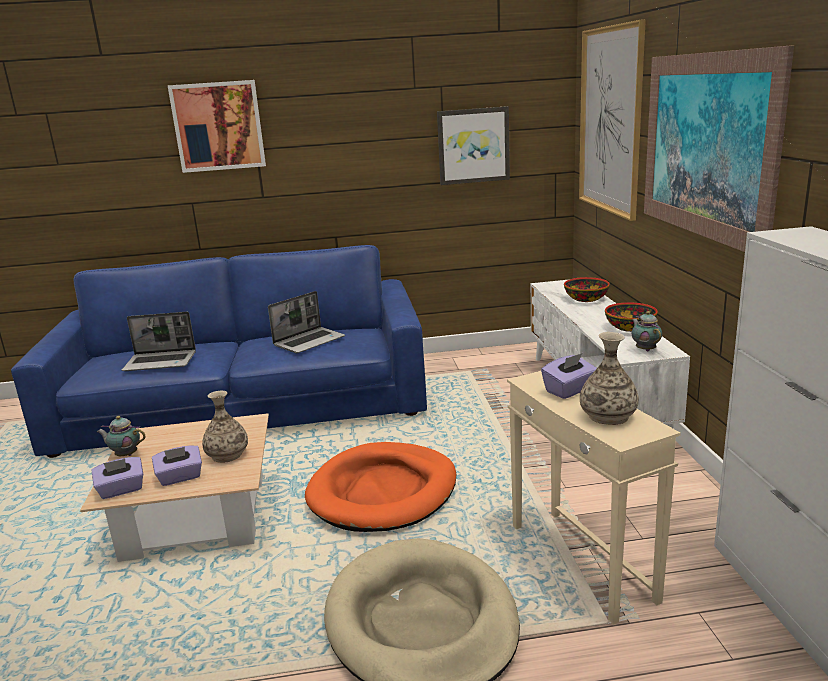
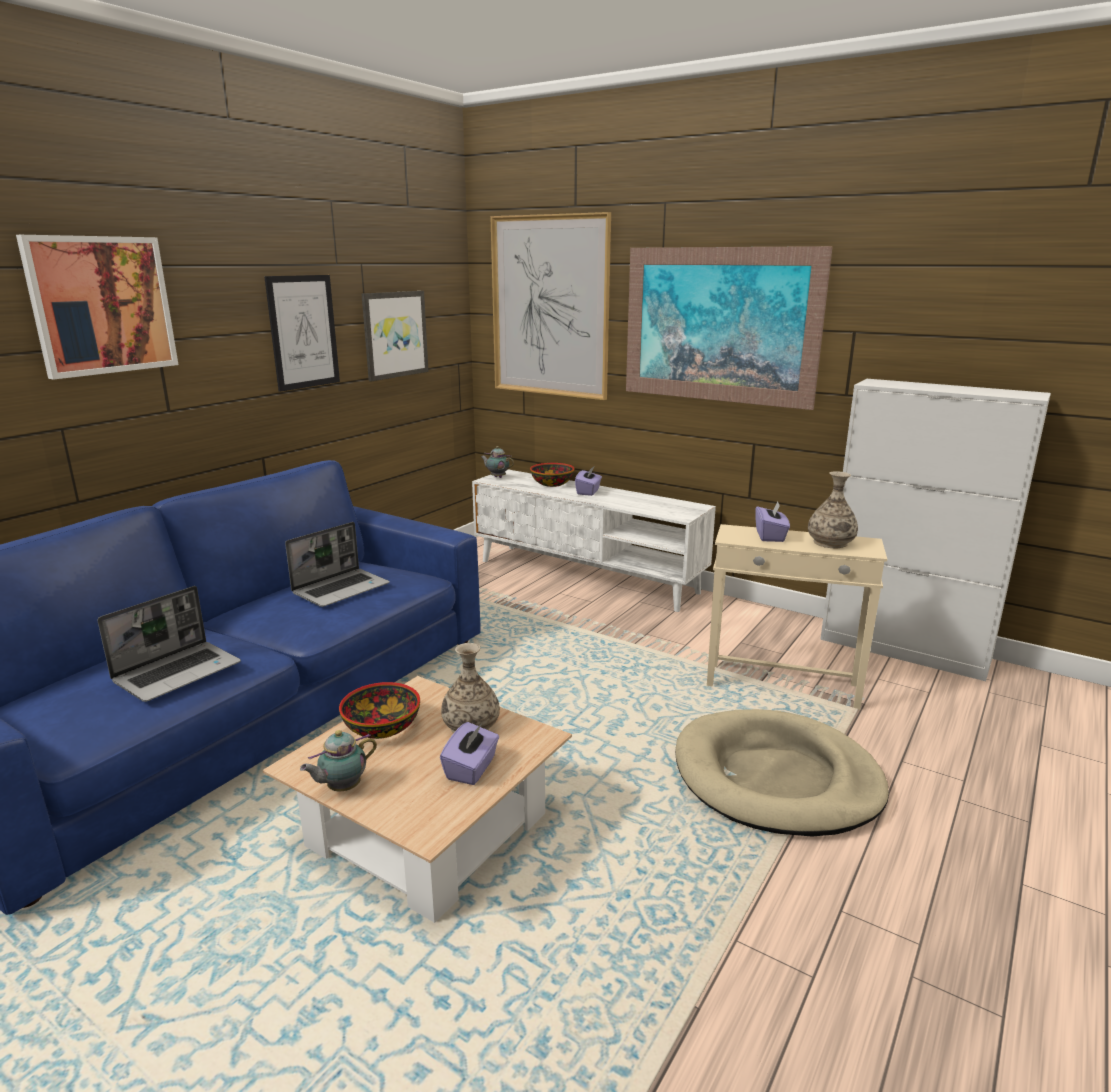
camera: 50 degrees left, 0 degrees up
(121, 490) = (432, 815): purple tissue box -> purple tissue box (588, 492)
(309, 341) = (341, 589): laptop -> laptop turned 45 degrees clockwise
(376, 143) = (303, 332): none -> picture
(383, 491) = (567, 712): orange dog bed -> none
(629, 327) = (634, 497): bowl -> bowl (381, 727)
(645, 349) = (681, 509): teapot -> teapot (497, 477)

